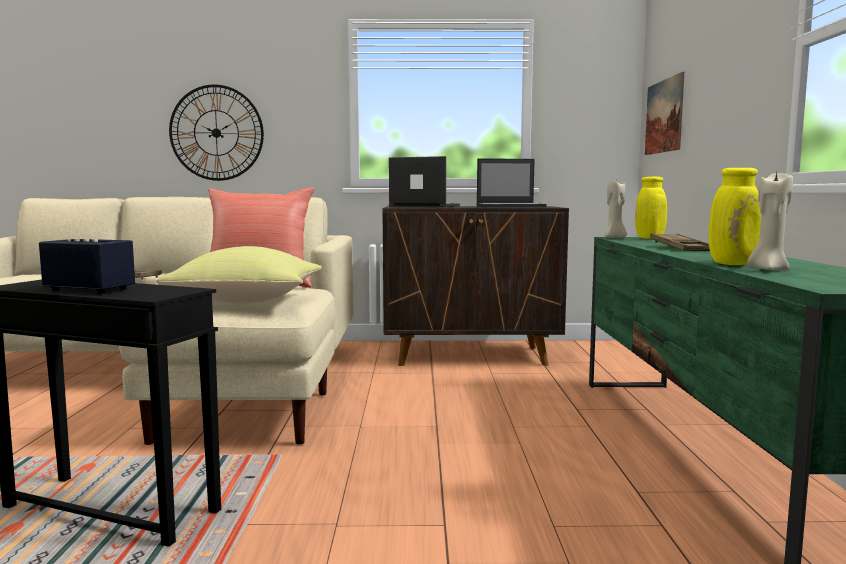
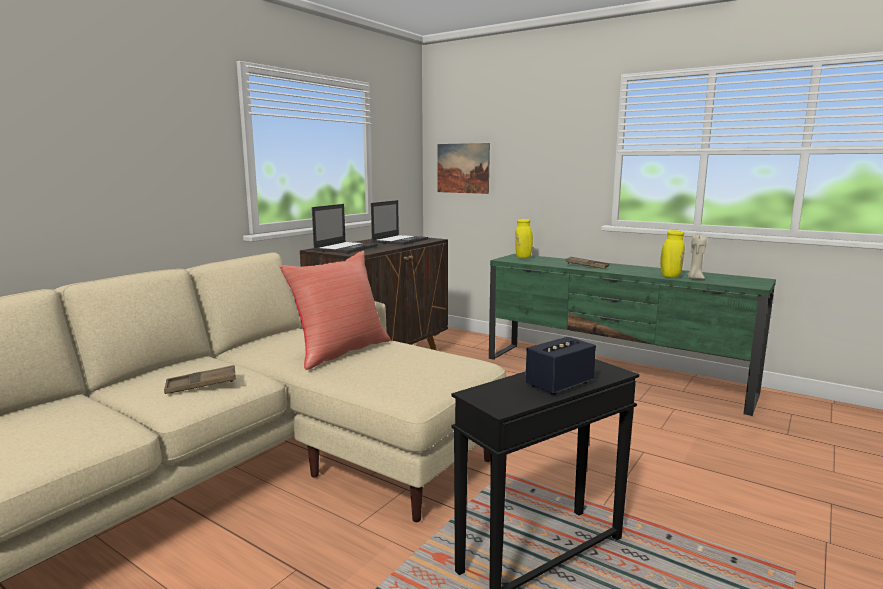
camera: 55 degrees left, 5 degrees up
(216, 133) = (105, 183): wall clock -> none
(249, 301) = (428, 365): yellow pillow -> none
(423, 206) = (346, 248): laptop -> laptop turned 150 degrees clockwise
(614, 238) = (507, 260): beige candle -> none

